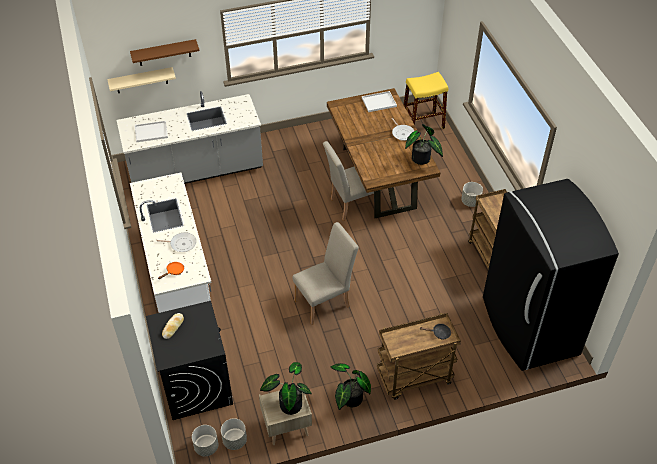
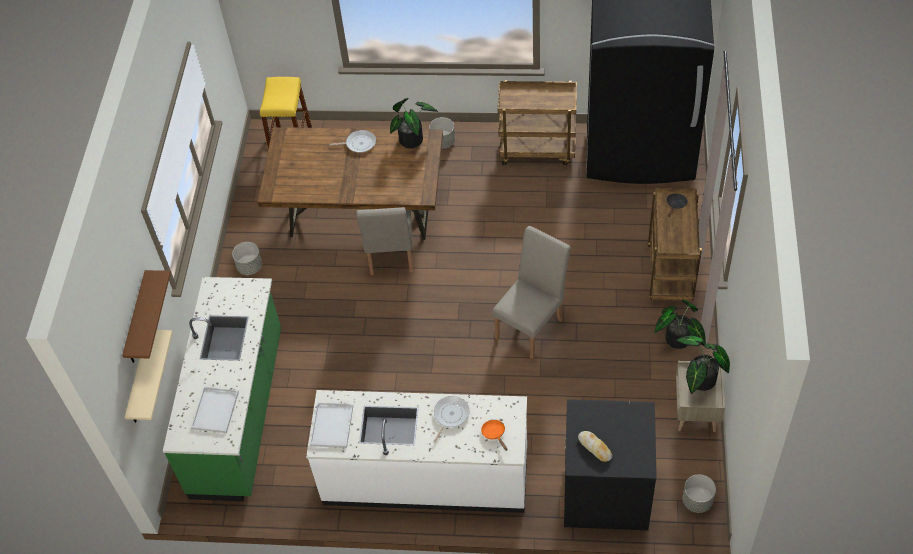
camera: 65 degrees left, 5 degrees up
(196, 171) = (239, 413): grey counter -> green counter
(235, 440) = (697, 469): grey planter -> grey planter (250, 266)
(325, 302) = (532, 325): beige chair -> beige chair turned 45 degrees clockwise
(379, 102) = (290, 149): white tray -> white tray (331, 424)

